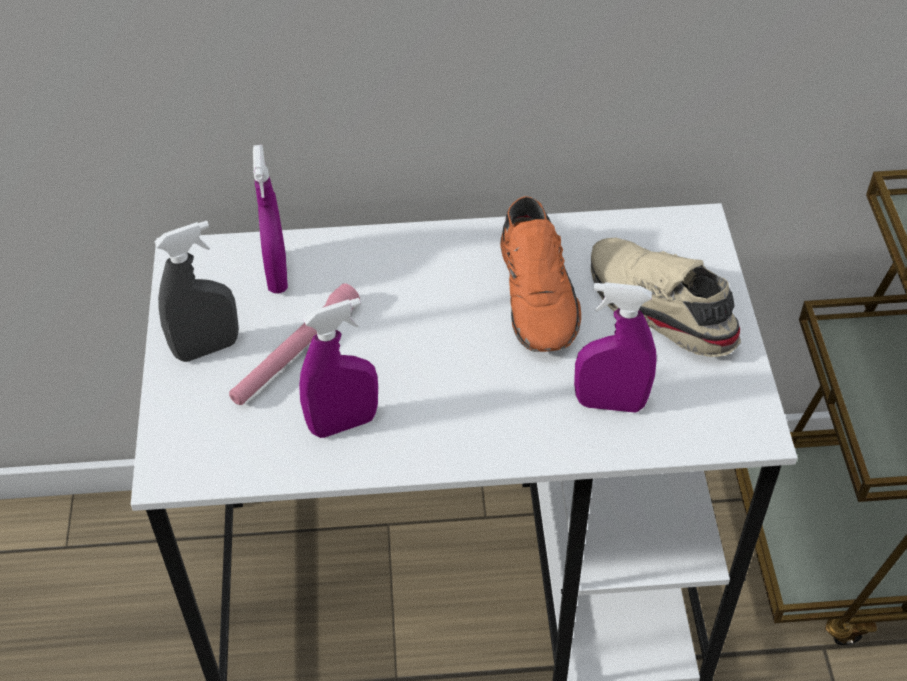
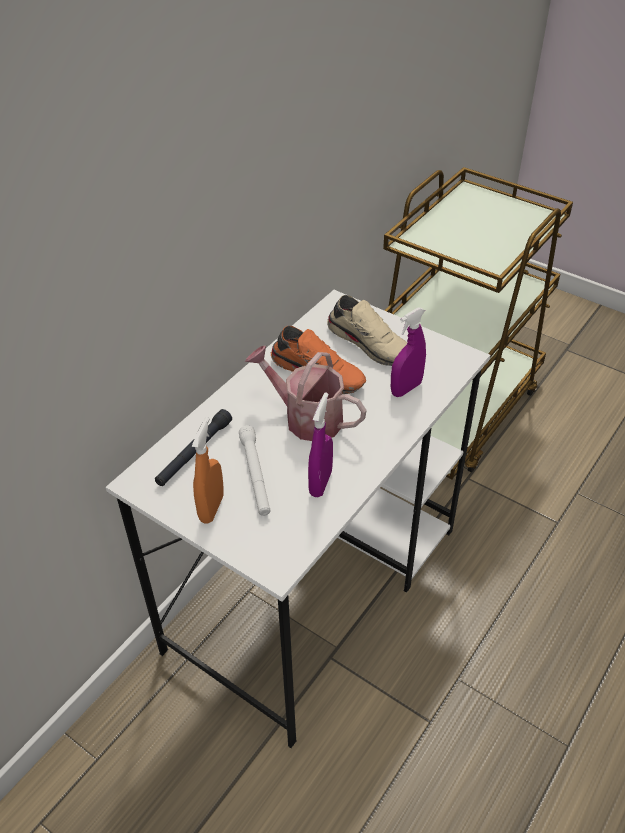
camera: 50 degrees left, 5 degrees down
(207, 348) = (211, 508): grey spray bottle -> orange spray bottle
(277, 274) = (194, 453): purple spray bottle -> black flashlight
(295, 352) = (255, 475): pink flashlight -> white flashlight
(442, 336) = (306, 417): none -> watering can
(657, 309) = (371, 343): beige shoe -> beige shoe turned 135 degrees counterclockwise

